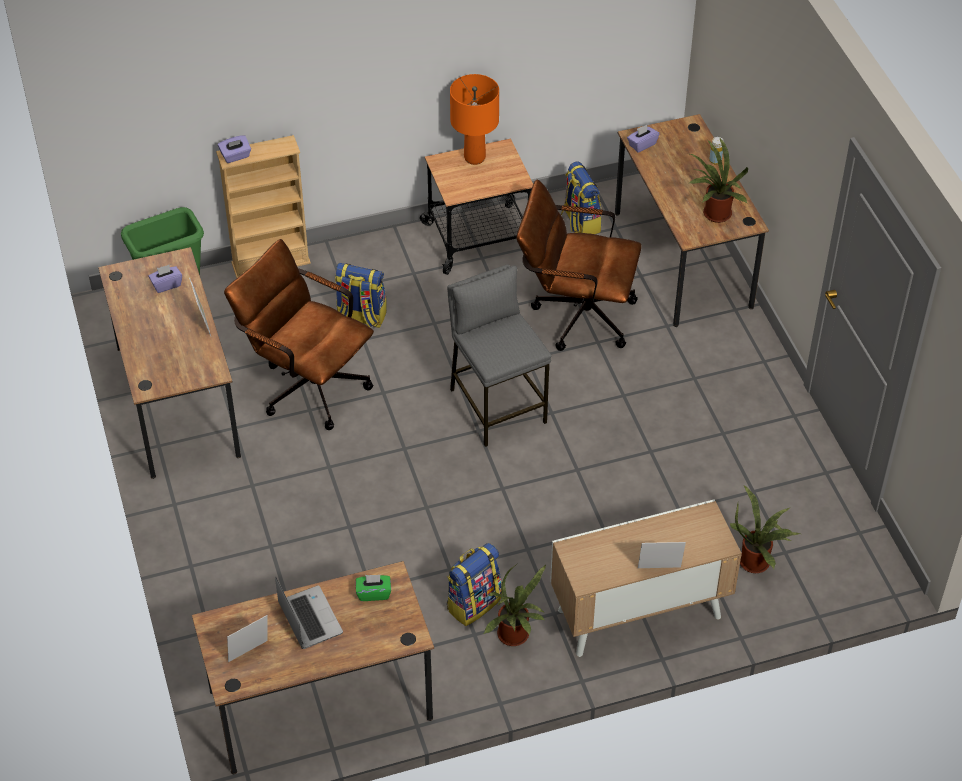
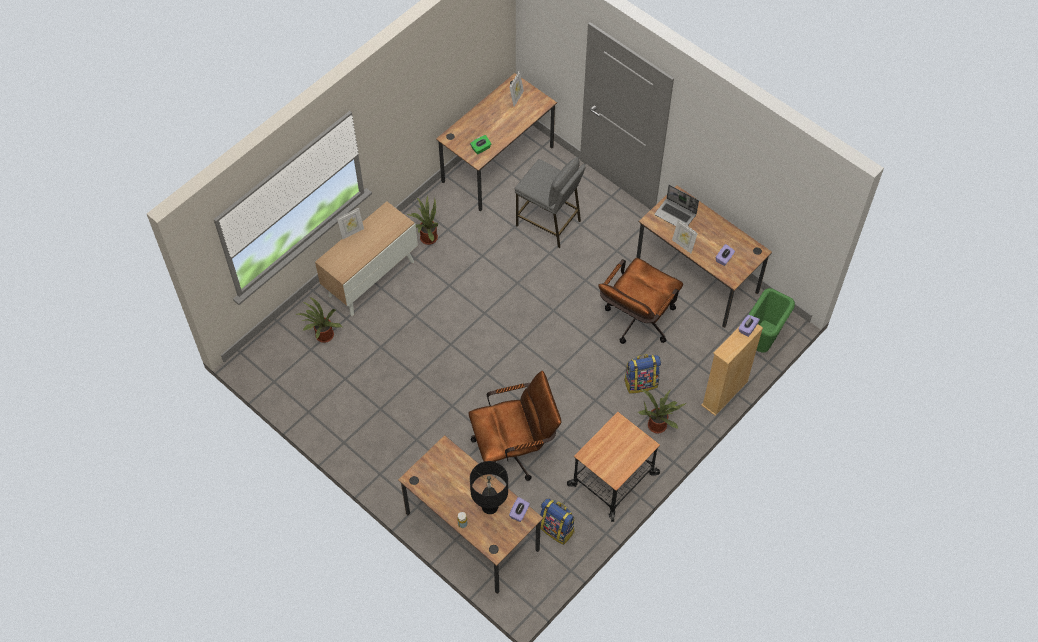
camera: 150 degrees right, 10 degrees up
(307, 384) = (636, 322): brown office chair -> brown office chair turned 120 degrees clockwise
(308, 618) = (502, 124): laptop -> laptop (676, 214)
(473, 603) = (458, 244): backpack -> none
(474, 158) = (627, 459): orange table lamp -> none
(497, 406) = (520, 362): grey stool -> grey stool (548, 223)
(673, 162) = (489, 507): none -> black table lamp
(714, 215) = (439, 474): potted plant -> potted plant (658, 424)

